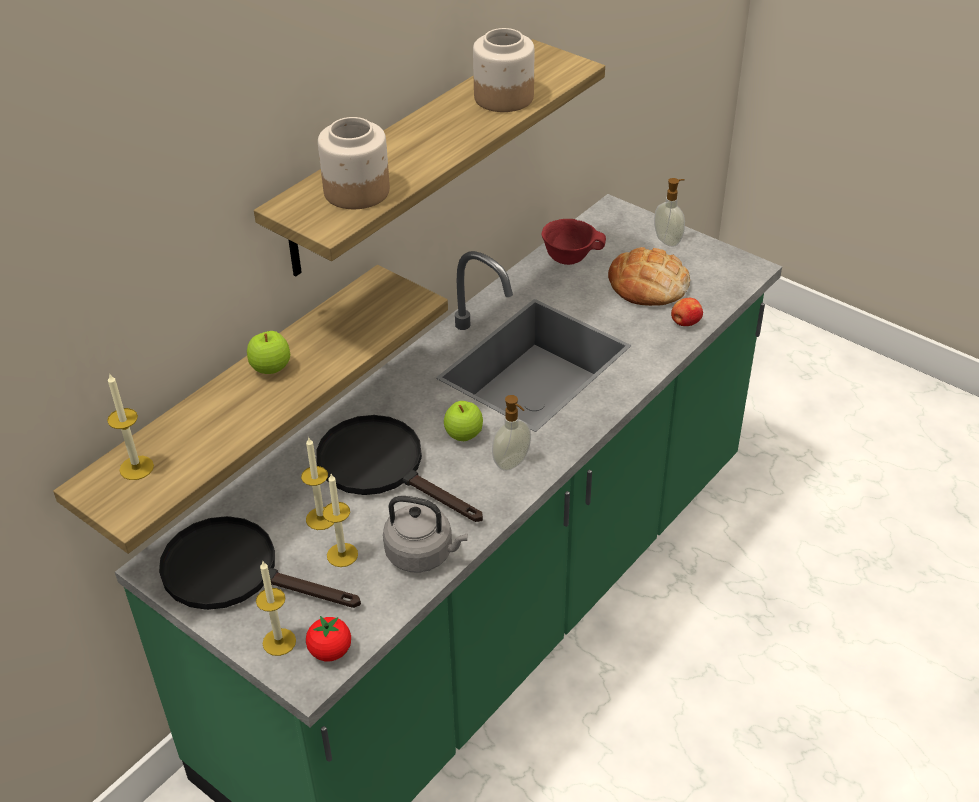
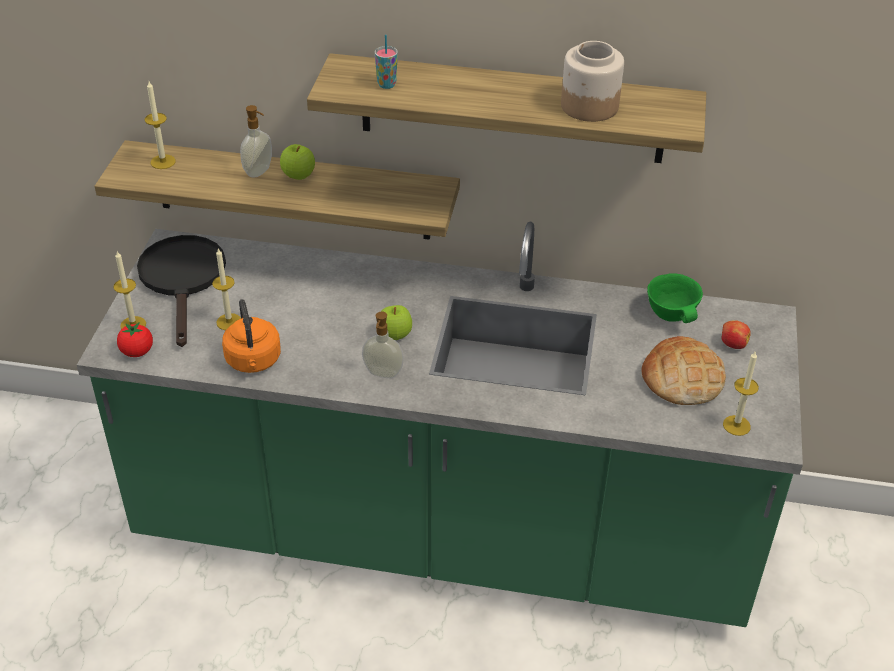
camera: 60 degrees right, 0 degrees up
(321, 518) = (258, 297): candle -> candle (736, 425)
(356, 192) = (386, 85): jar -> cup
(383, 468) = (329, 307): black frying pan -> none
(423, 554) = (253, 361): grey kettle -> orange kettle
(569, 258) = (672, 315): red bowl -> green bowl
(668, 240) = (763, 370): soap dispenser -> soap dispenser (259, 171)
(685, 323) = (647, 420): apple -> apple (732, 344)

